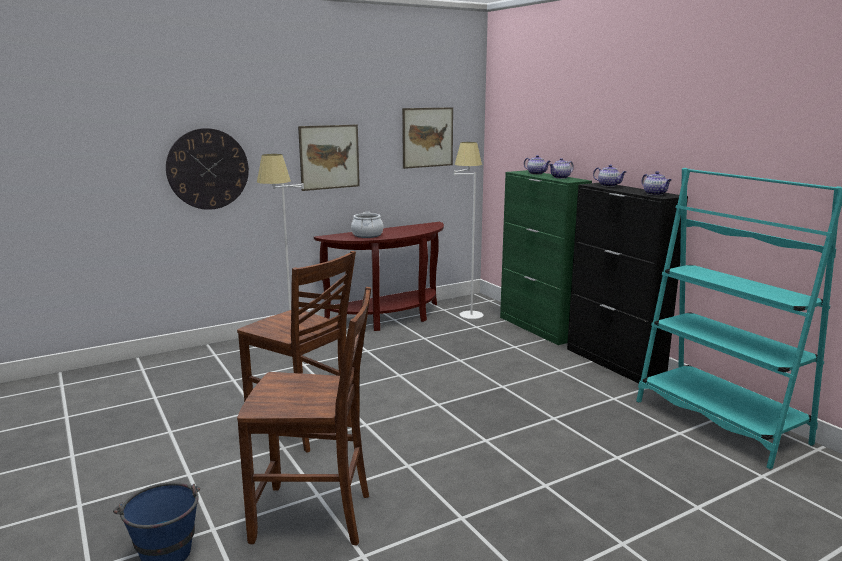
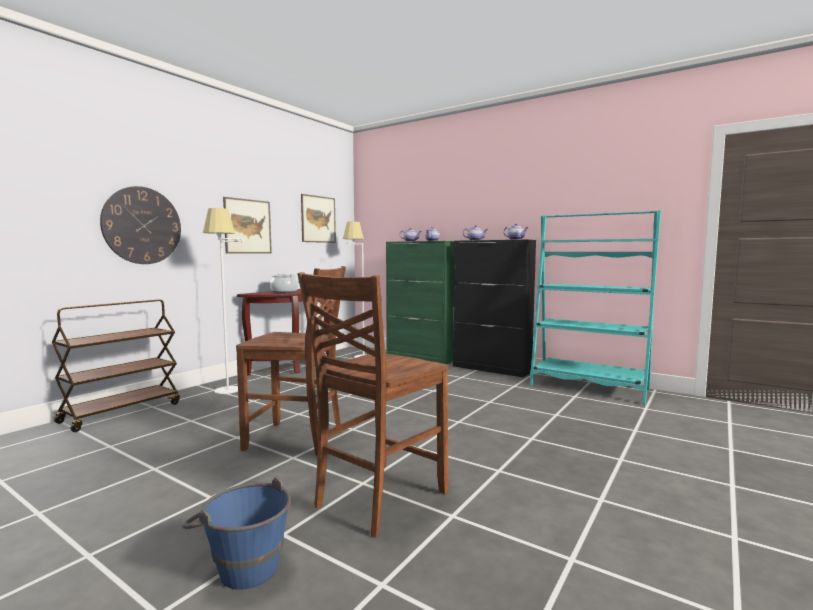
camera: 25 degrees left, 10 degrees down
(187, 357) = (122, 412): none -> brown cart
(315, 517) = (378, 499): brown chair -> brown chair turned 150 degrees clockwise

